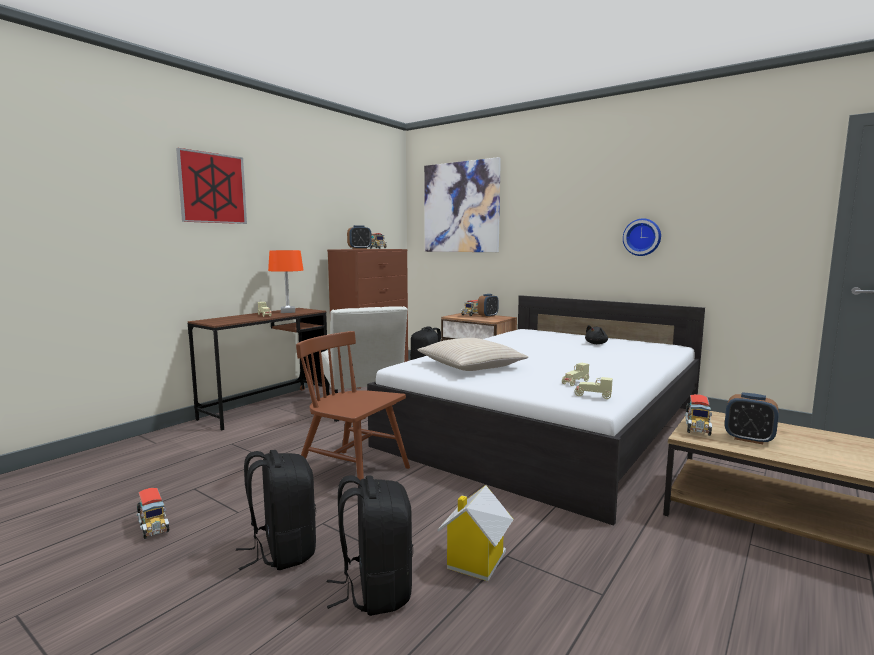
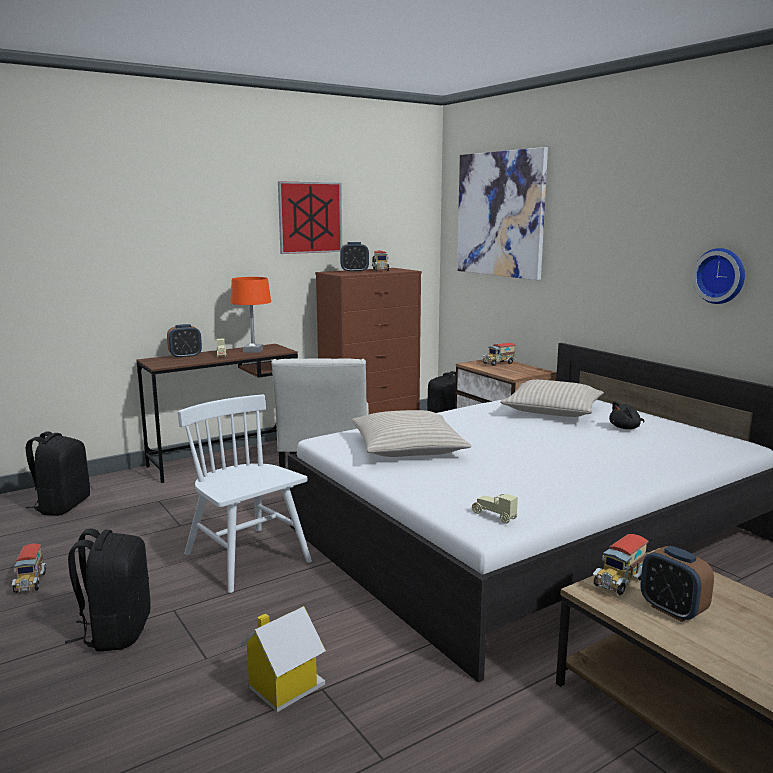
camera: 20 degrees right, 5 degrees up
(212, 188) = (166, 208): picture -> picture (310, 217)
(353, 474) = (247, 558): brown chair -> white chair
(375, 590) = (164, 693): black backpack -> black backpack (62, 506)
(488, 316) = (518, 367): alarm clock -> alarm clock (185, 357)
(538, 338) = (552, 410): none -> beige pillow
(575, 383) = (501, 492): beige toy car -> none

